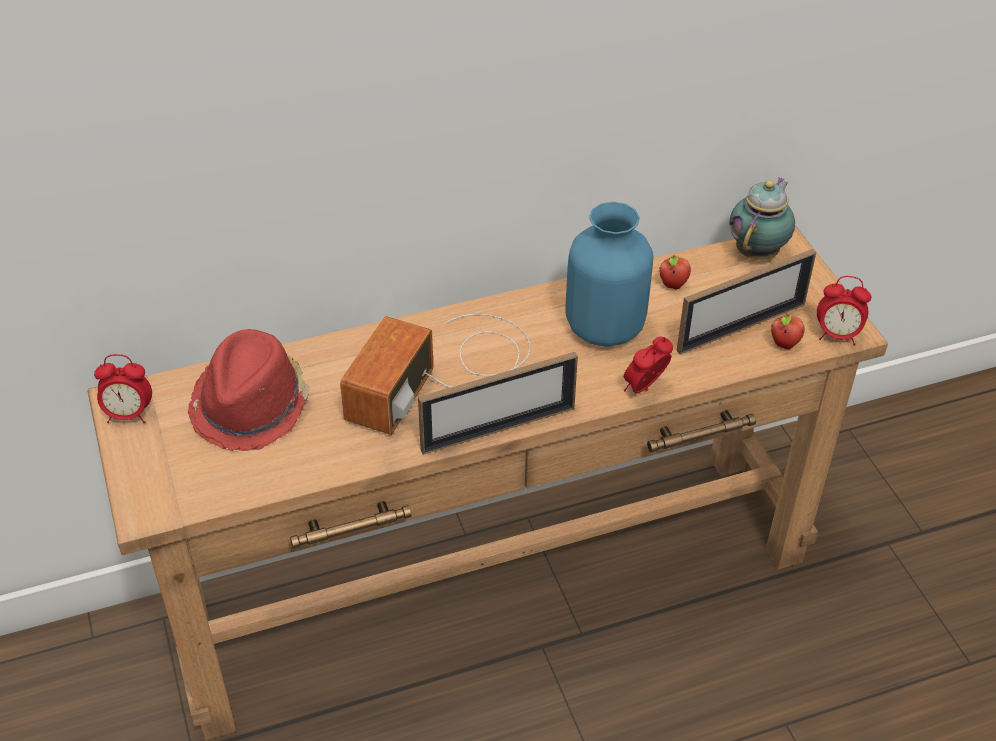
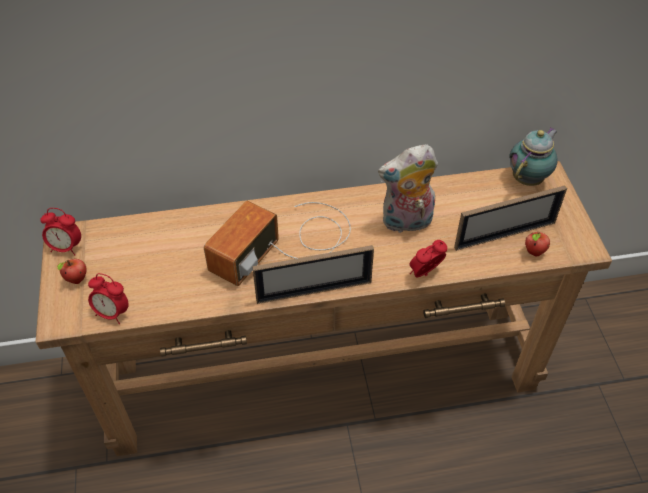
camera: 10 degrees right, 5 degrees up
(252, 405) = (149, 251): red hat -> none
(605, 327) = (406, 223): blue vase -> plush toy
(673, 286) = (461, 197): apple -> apple (76, 280)
(837, 335) = (574, 250): alarm clock -> alarm clock (112, 313)

